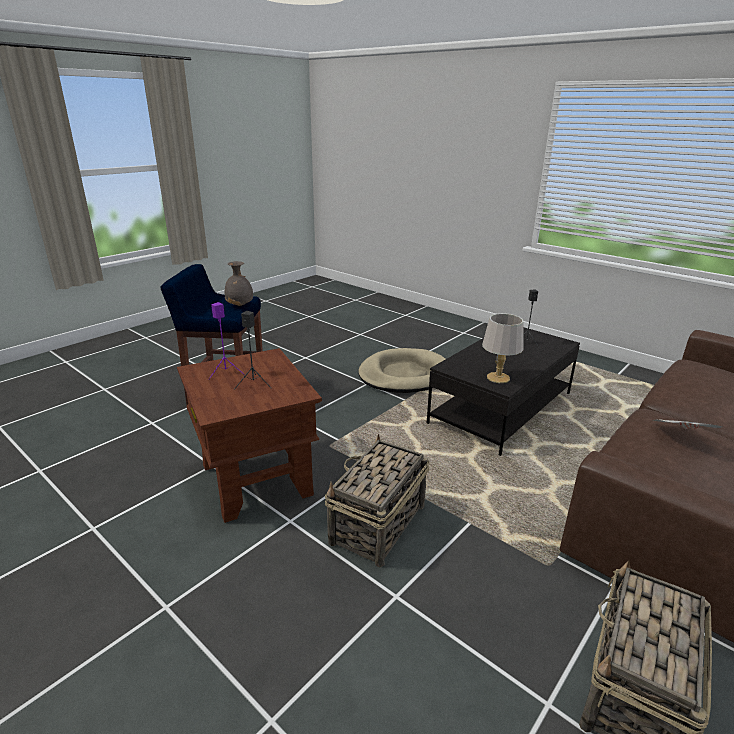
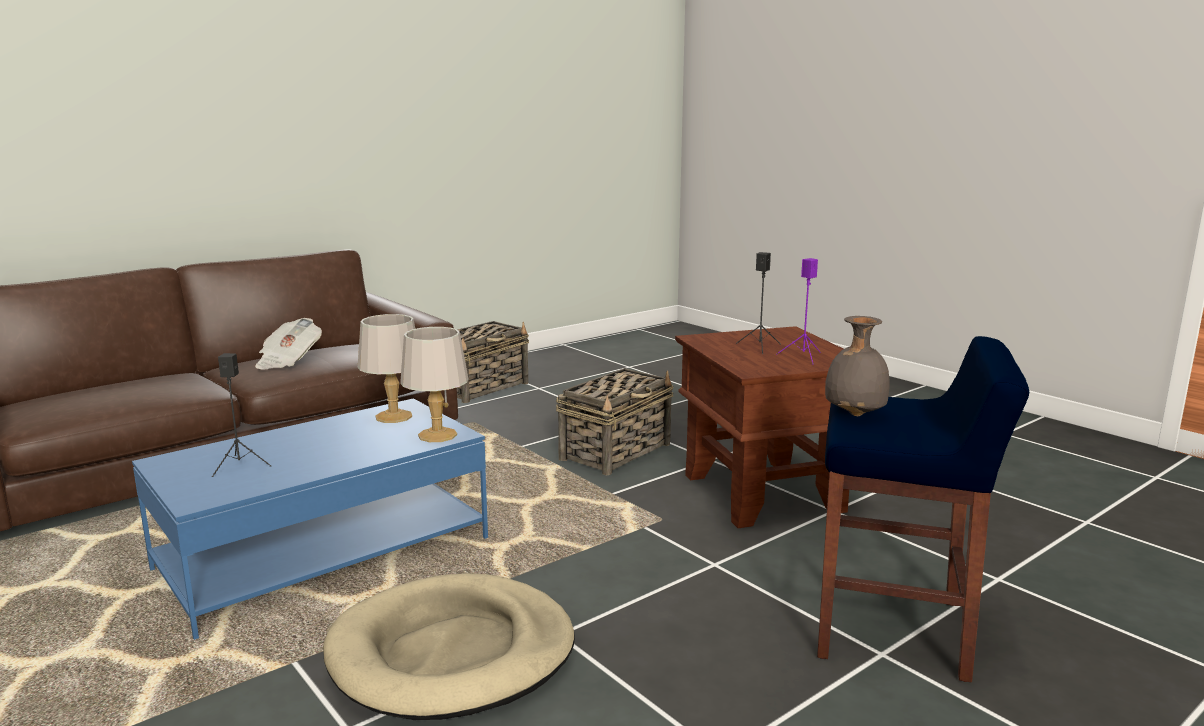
camera: 170 degrees left, 10 degrees down
(456, 366) = (437, 435): none -> grey table lamp
(501, 408) = (325, 554): black coffee table -> blue coffee table

